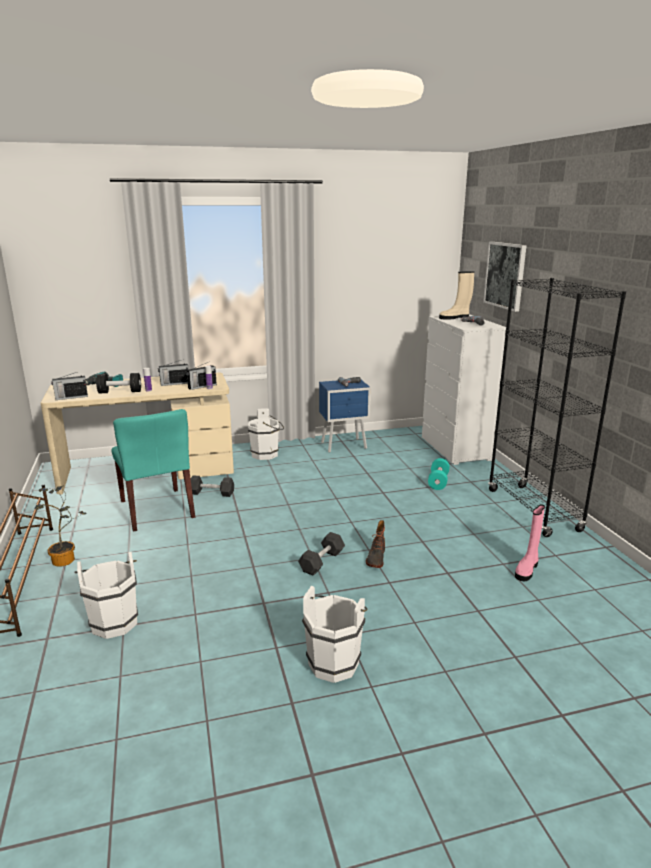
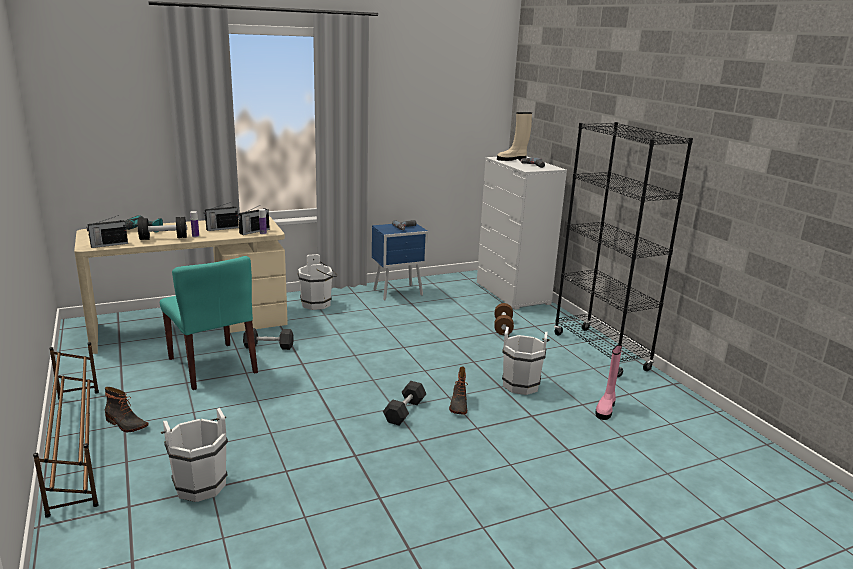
camera: 10 degrees left, 0 degrees up
(67, 560) = (126, 424): potted plant -> boot
(335, 661) = (442, 506): white bucket -> white bucket (521, 384)
(438, 482) = (503, 327): turquoise dumbbell -> brown dumbbell
(505, 275) = (564, 117): picture -> none

